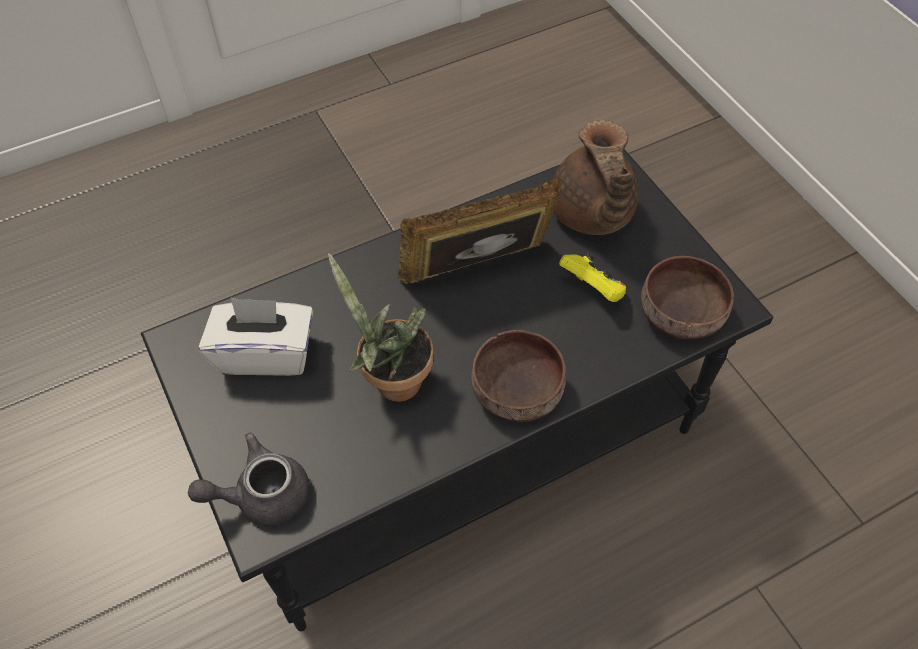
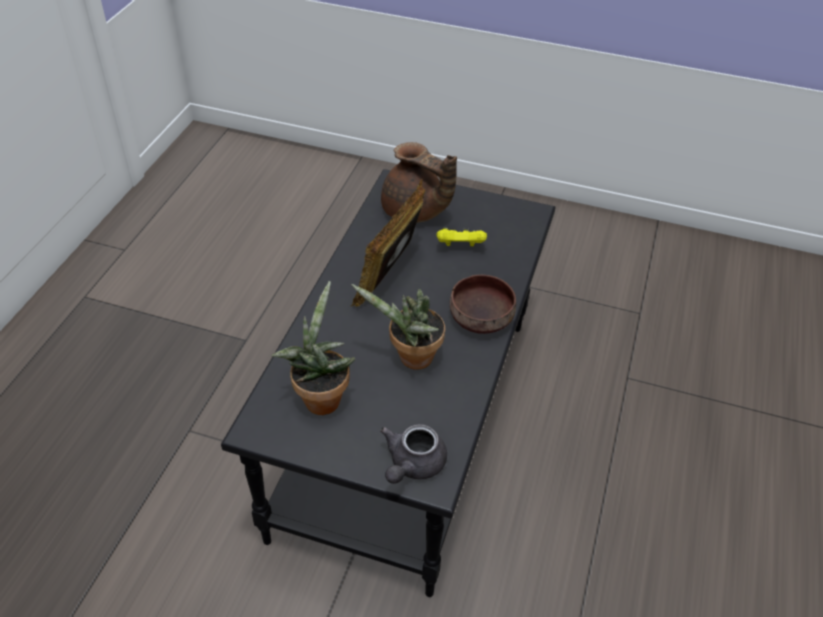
camera: 45 degrees left, 10 degrees down
(265, 353) = (320, 397): white tissue box -> potted plant
(682, 311) = (514, 229): brown bowl -> none

